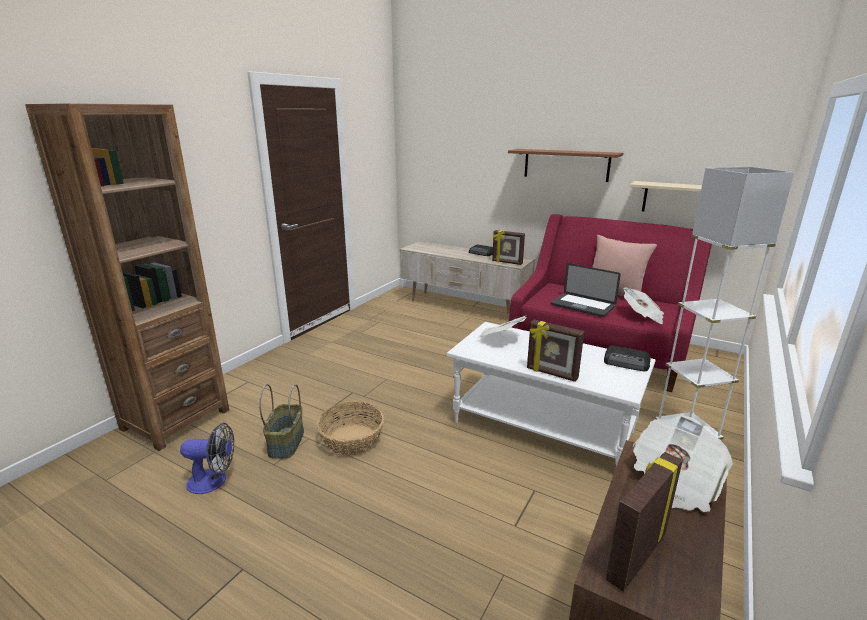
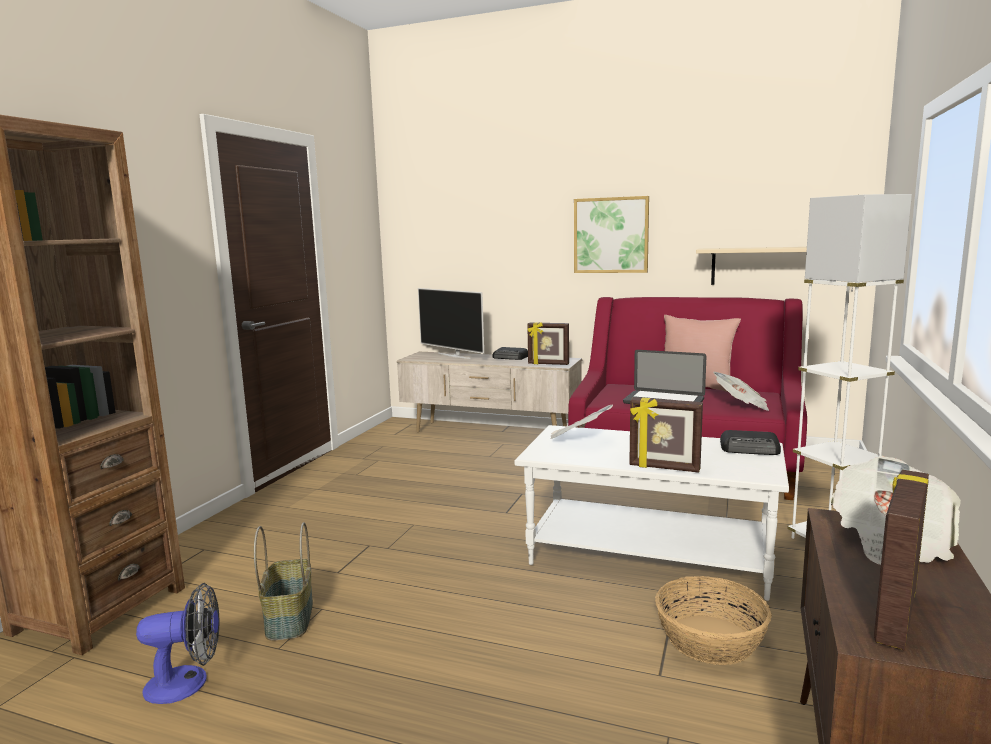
camera: 10 degrees left, 10 degrees down
(351, 439) = (388, 602): basket -> basket (709, 639)
(442, 248) = (454, 356): none -> television
(566, 165) = (611, 235): brown shelf -> picture

